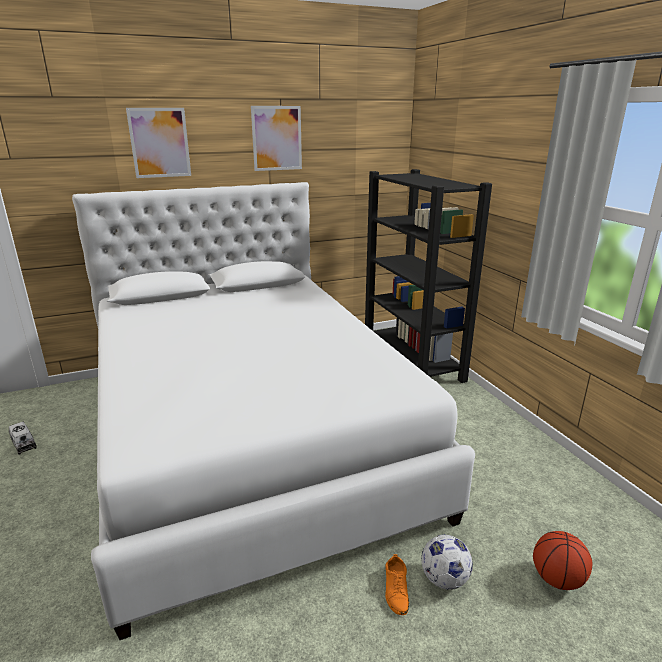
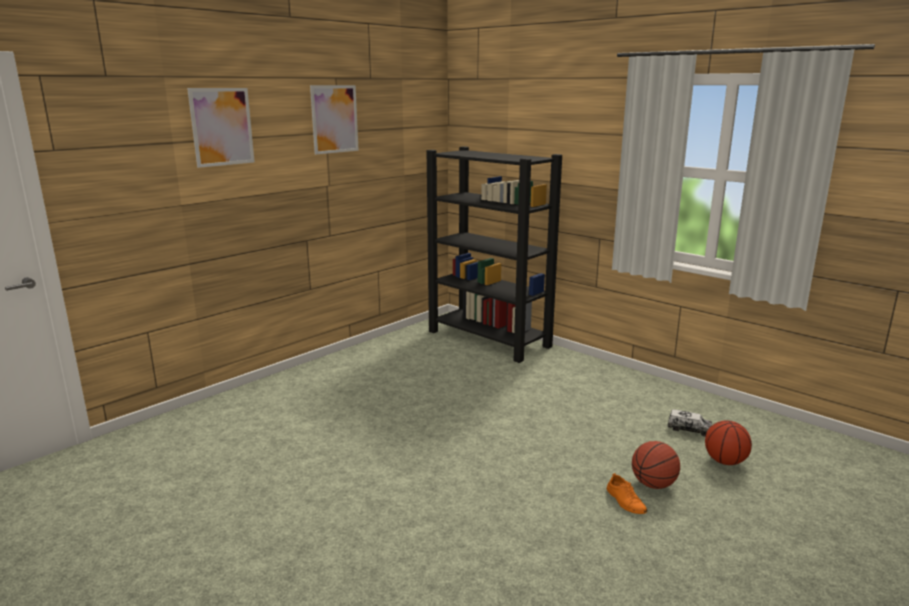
camera: 25 degrees left, 5 degrees down
(23, 443) = (131, 499): toy truck -> toy truck (689, 429)
(249, 434) = (391, 430): white bed -> none
(444, 579) = (653, 484): football -> basketball

